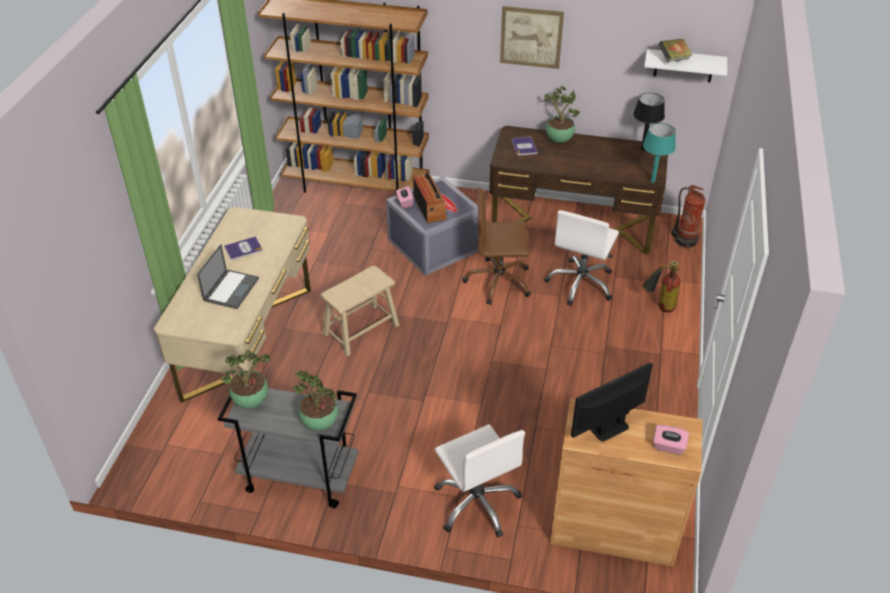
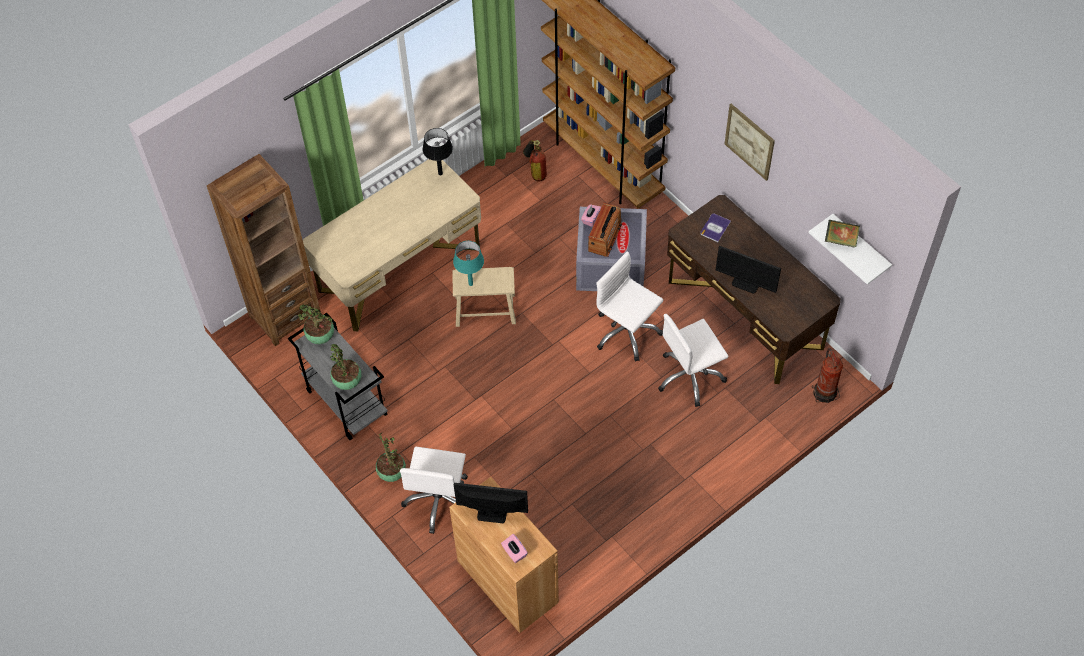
camera: 40 degrees right, 15 degrees up
(161, 441) = (285, 315): none -> brown bookcase
(231, 289) = (376, 235): laptop -> none
(243, 249) = (412, 203): book -> none
(498, 282) = (626, 332): brown office chair -> white office chair
(558, 140) = (751, 238): potted plant -> potted plant (391, 473)
(589, 167) = (746, 283): none -> monitor
(643, 149) = (814, 292): black table lamp -> black table lamp (440, 173)
(653, 181) = (783, 330): turquoise table lamp -> turquoise table lamp (471, 284)
(659, 306) = (731, 438): fire extinguisher -> fire extinguisher (535, 172)

